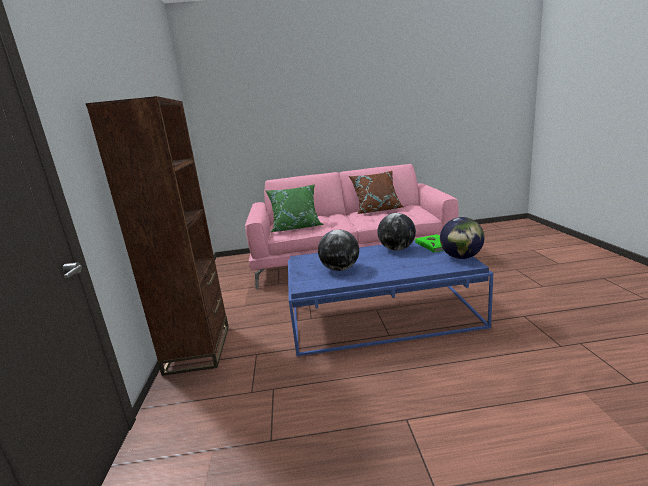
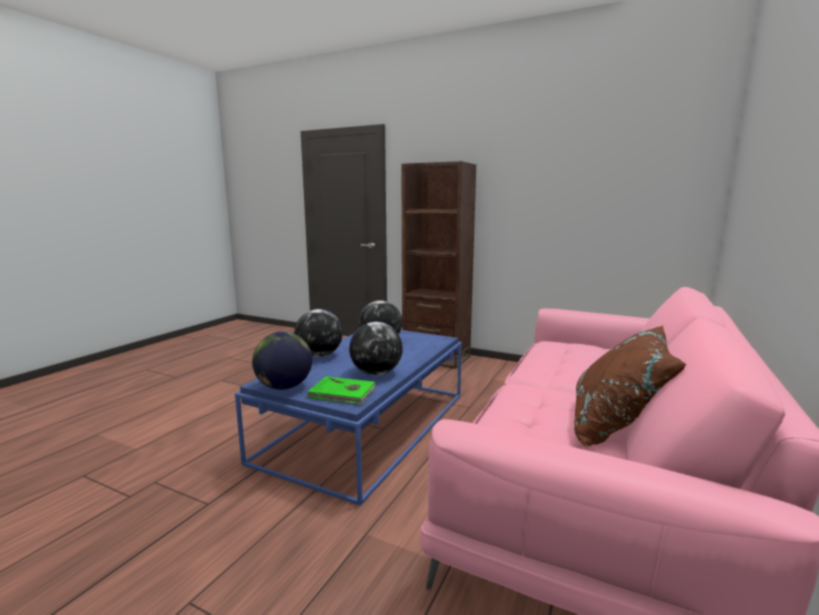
camera: 120 degrees right, 5 degrees down
(296, 227) = (570, 353): green pillow -> none
(401, 273) = (319, 355): none -> globe

